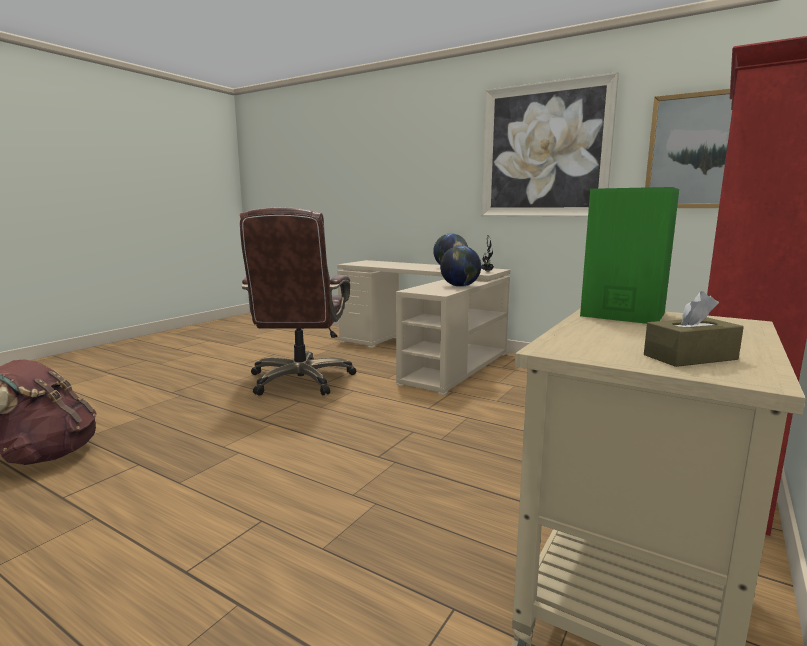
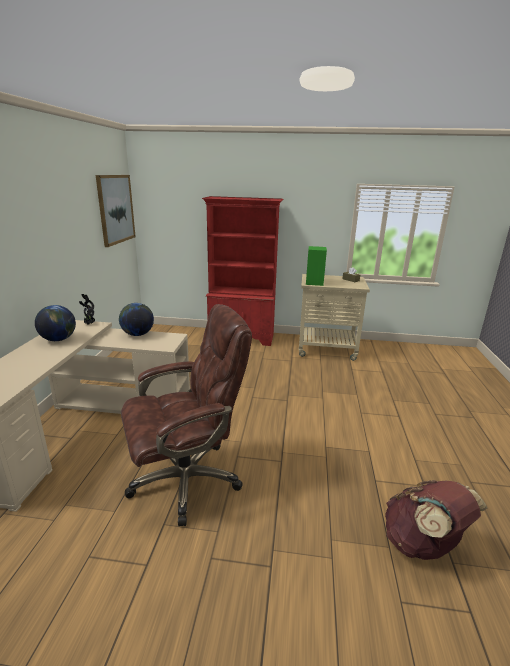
camera: 115 degrees left, 10 degrees up
(544, 151) = (57, 213): picture -> none

